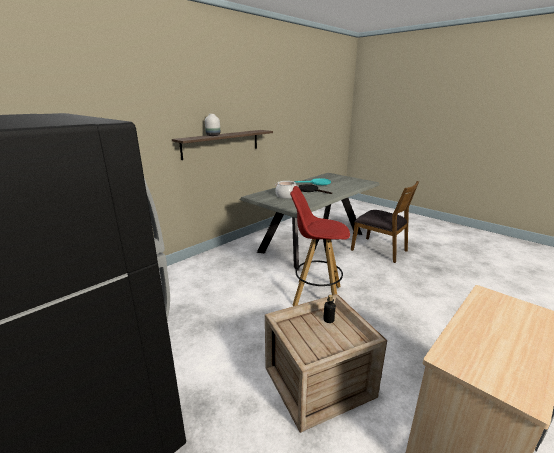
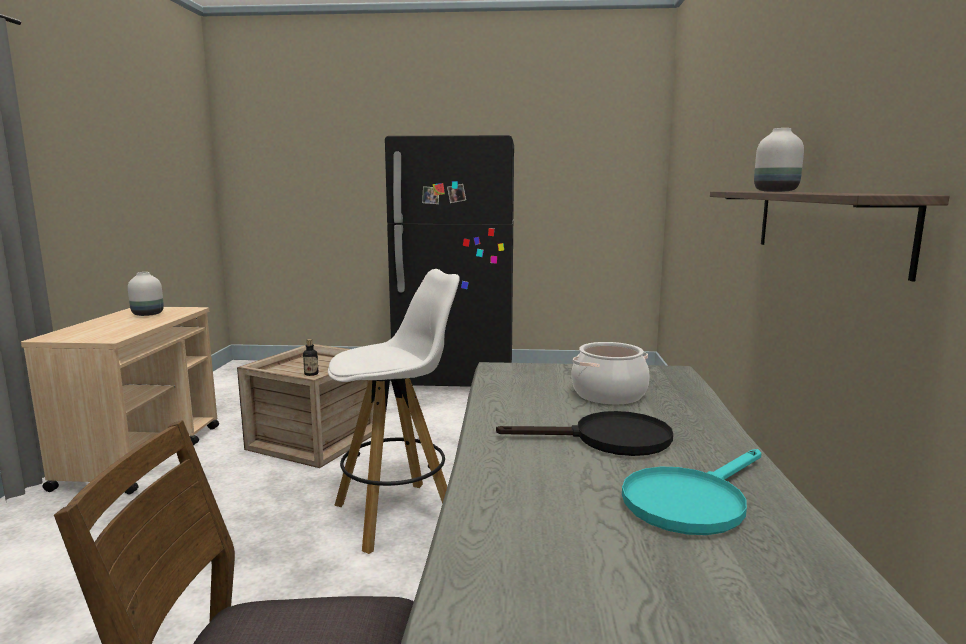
camera: 140 degrees right, 10 degrees down
(316, 296) = (398, 515): red stool -> white stool
(493, 356) = (148, 314): none -> white vase

